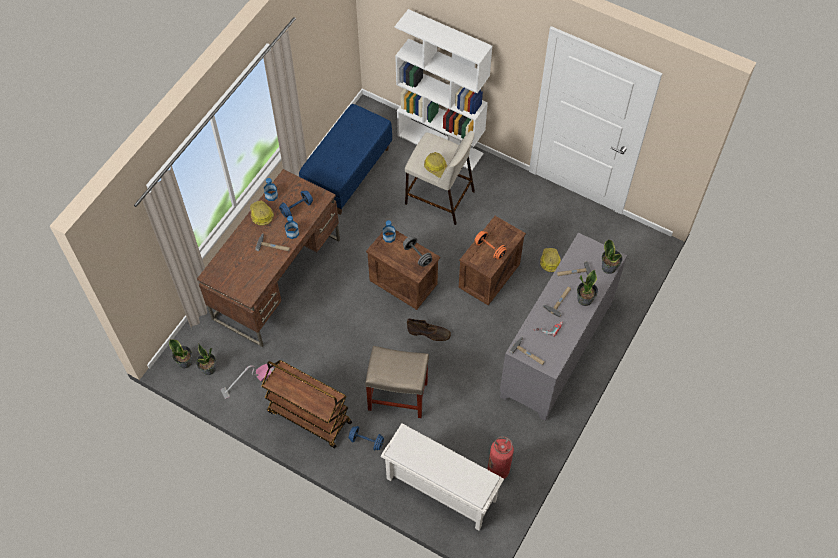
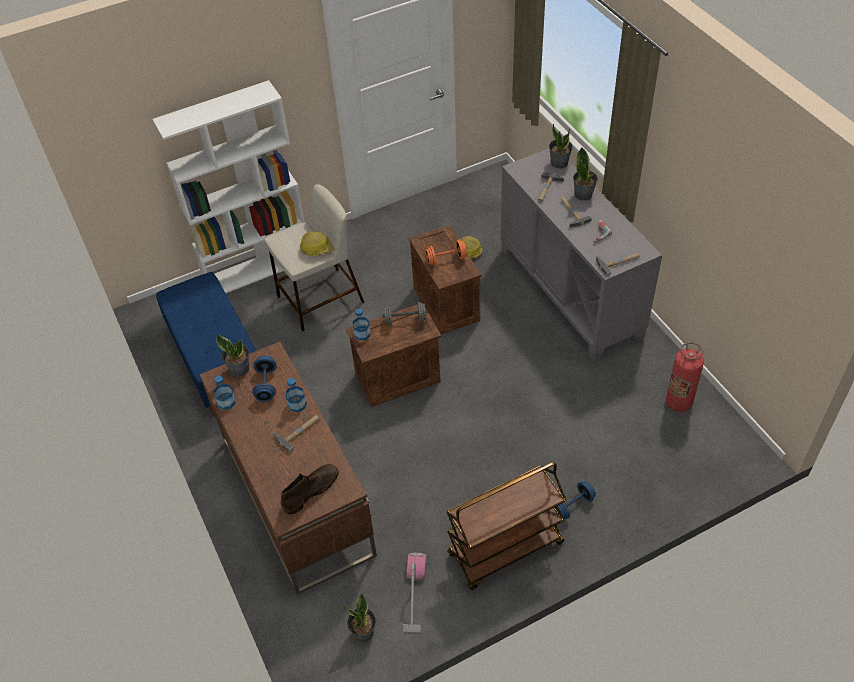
camera: 55 degrees left, 10 degrees down
(185, 362) = (333, 656): potted plant -> potted plant (239, 368)
(261, 215) = (244, 424): hard hat -> none
(399, 396) = (535, 448): beige stool -> none
(429, 333) = (477, 384): brown boot -> brown boot (311, 491)
(439, 489) = (673, 464): white shoe rack -> none

